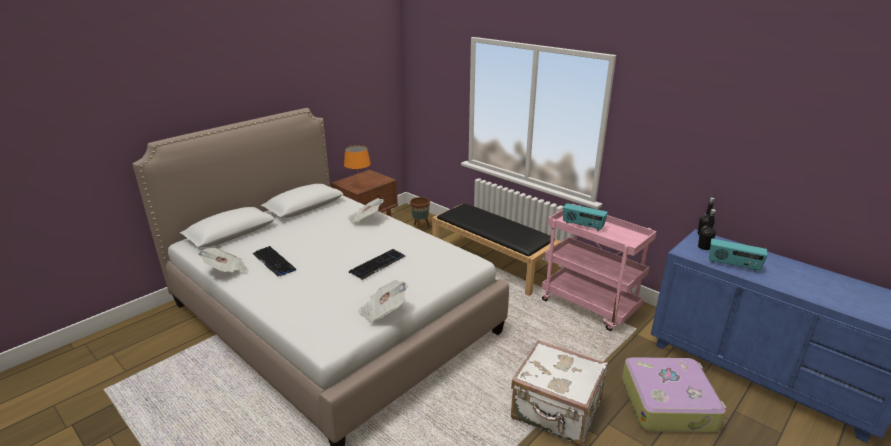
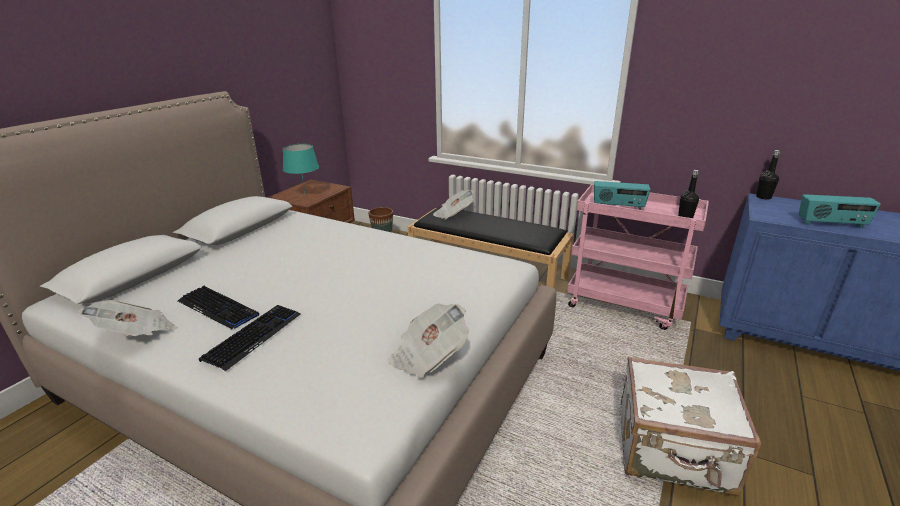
camera: 15 degrees left, 0 degrees up
(358, 186) = (305, 198): orange table lamp -> turquoise table lamp
(365, 219) = (334, 234): newspaper -> newspaper (453, 214)
(377, 264) = (383, 288): keyboard -> keyboard (253, 337)
(668, 403) = (789, 407): suitcase -> none
(704, 247) = (779, 210): black bottle -> black bottle (685, 217)

